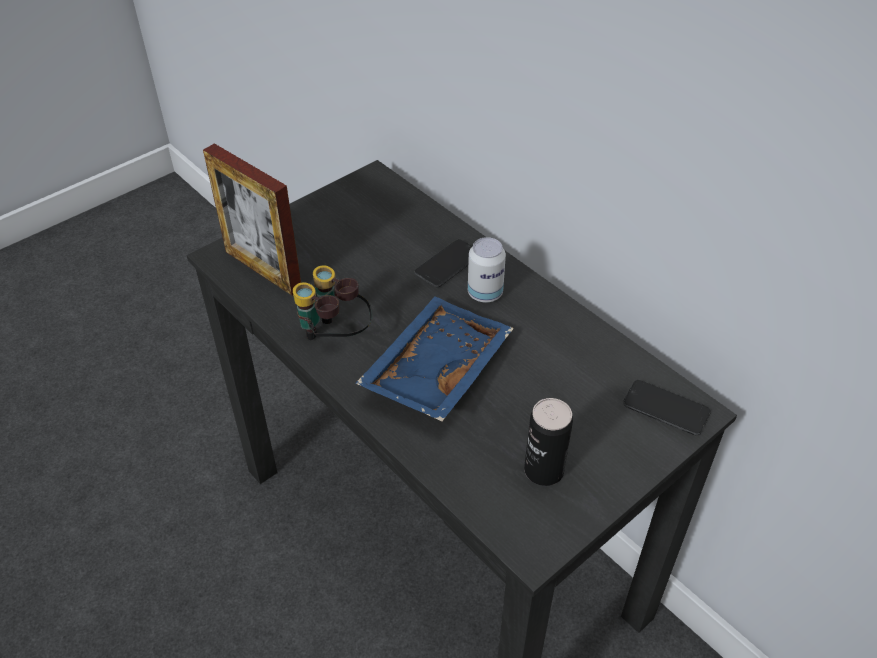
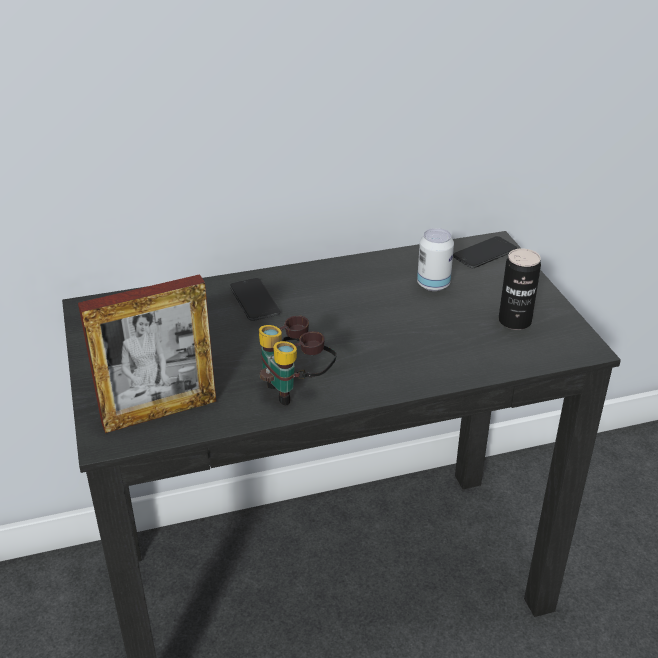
camera: 65 degrees left, 10 degrees down
(435, 369) = (377, 342): blue tray -> none
(485, 293) = (307, 292): can -> can (433, 284)

